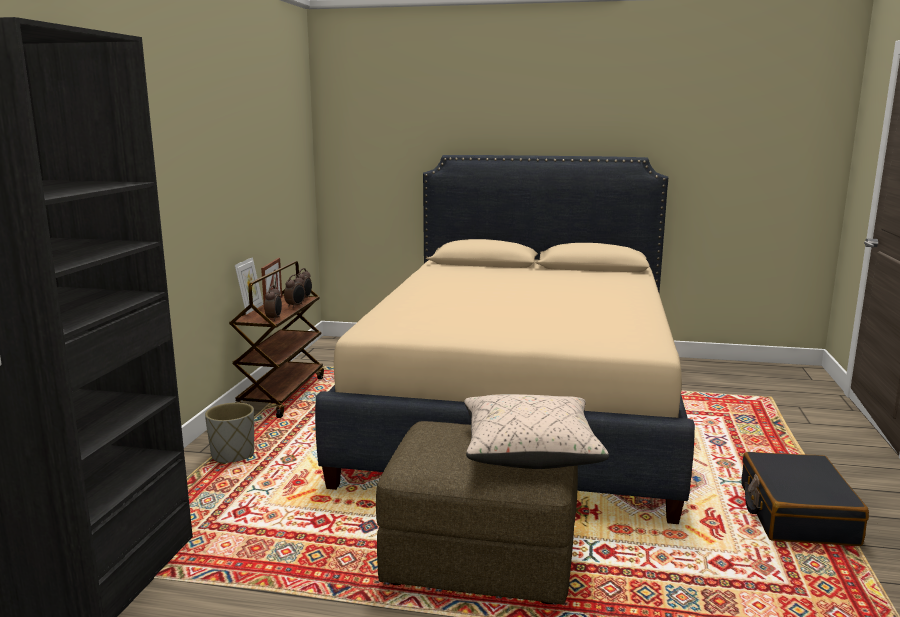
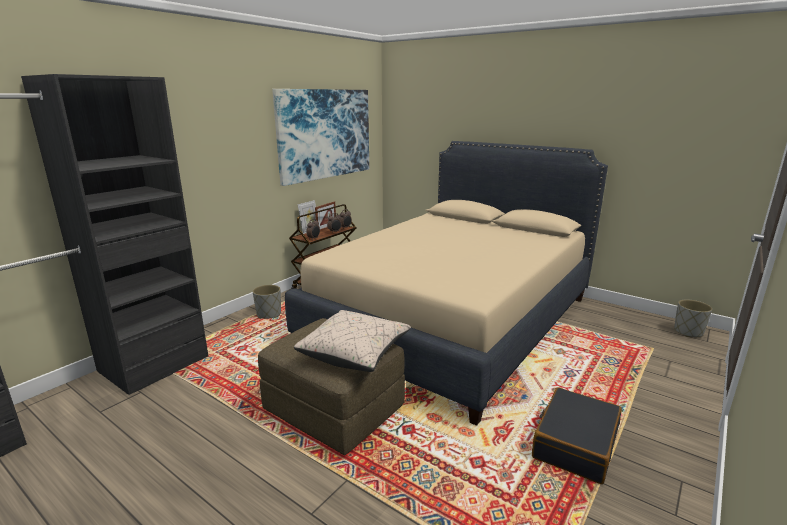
camera: 25 degrees right, 5 degrees up
(257, 148) = (325, 134): none -> picture
(787, 373) = (688, 332): none -> grey planter

